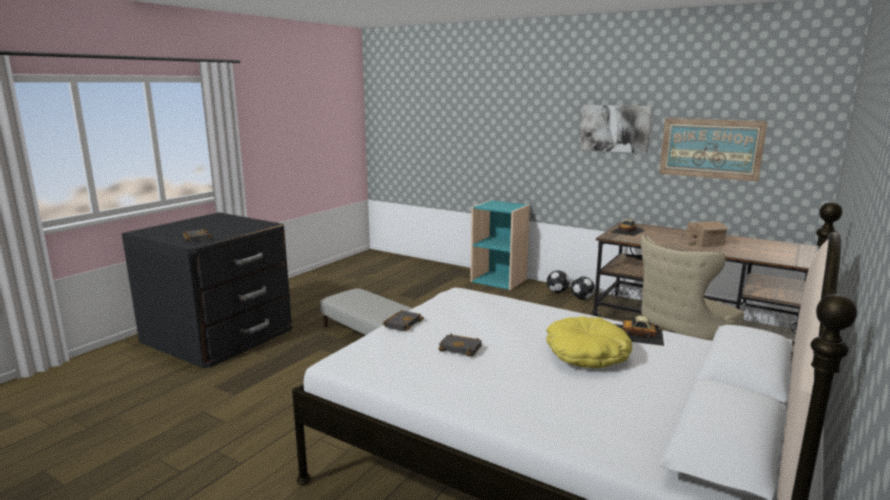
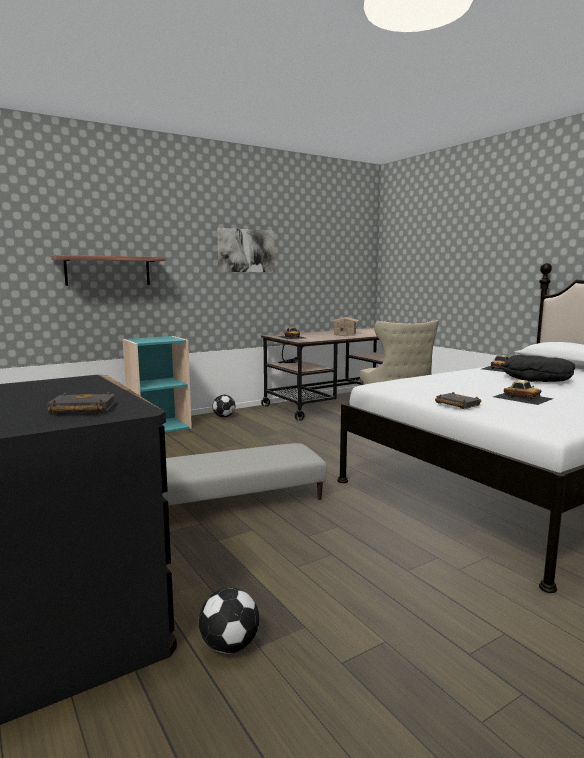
camera: 65 degrees left, 5 degrees down
(461, 348) = (522, 397): black book -> toy car
(485, 143) = (108, 271): none -> shelf
(582, 298) = (250, 414): football -> football (229, 646)
(588, 354) = (537, 379): yellow pillow -> black pillow
(710, 148) = (313, 265): picture -> none

